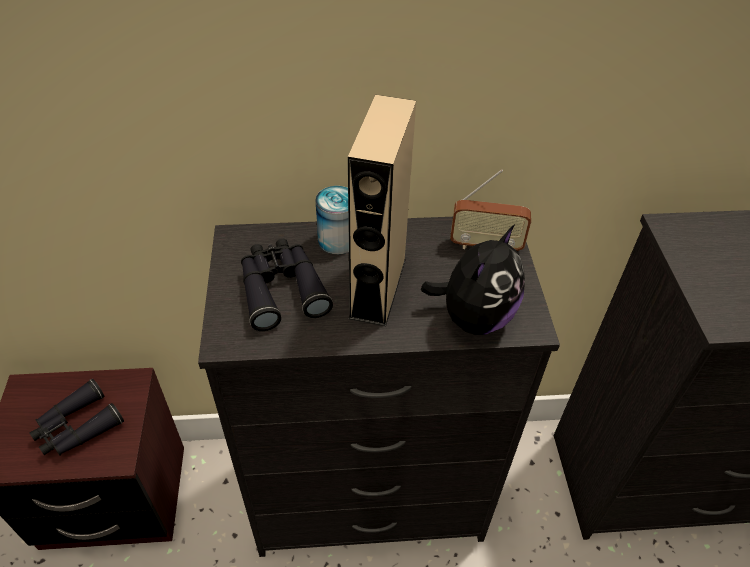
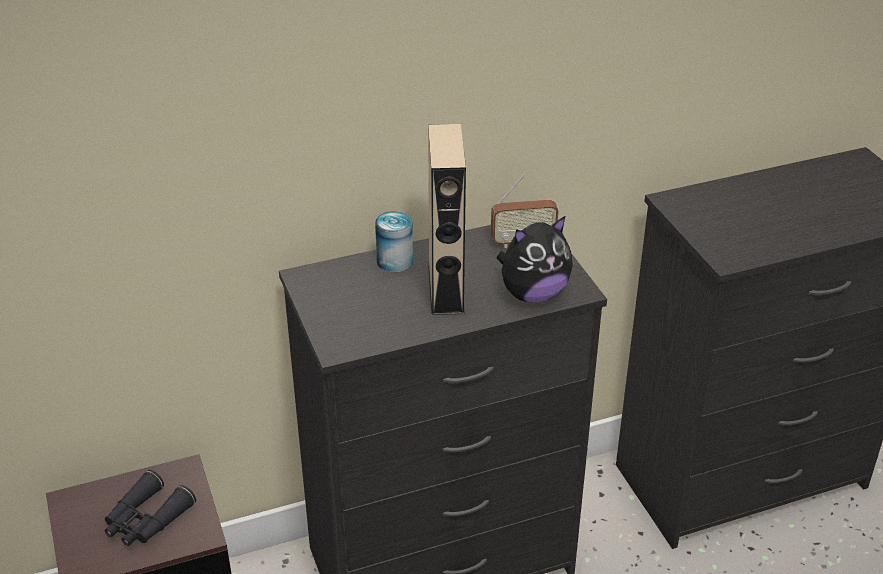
camera: 15 degrees left, 10 degrees down
(281, 289) = (364, 305): black binoculars -> none
(473, 317) = (533, 294): plush toy -> plush toy turned 45 degrees clockwise

